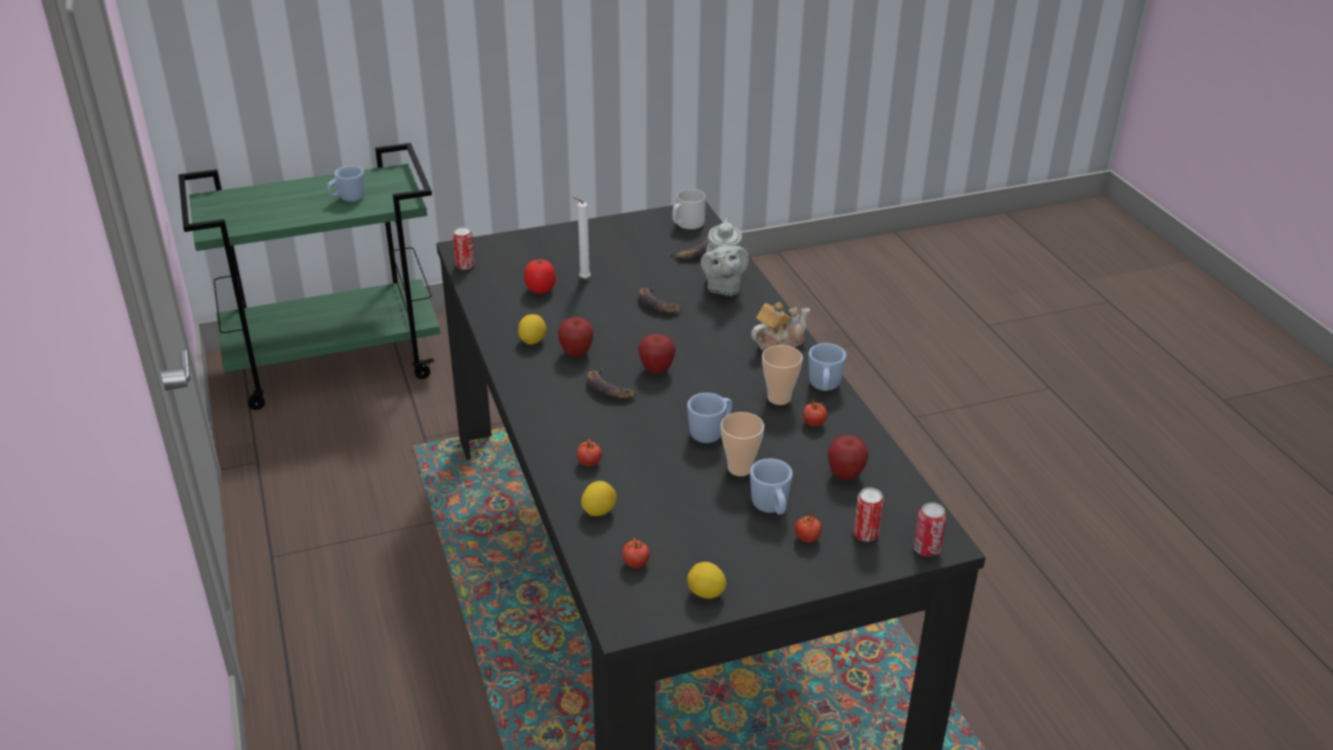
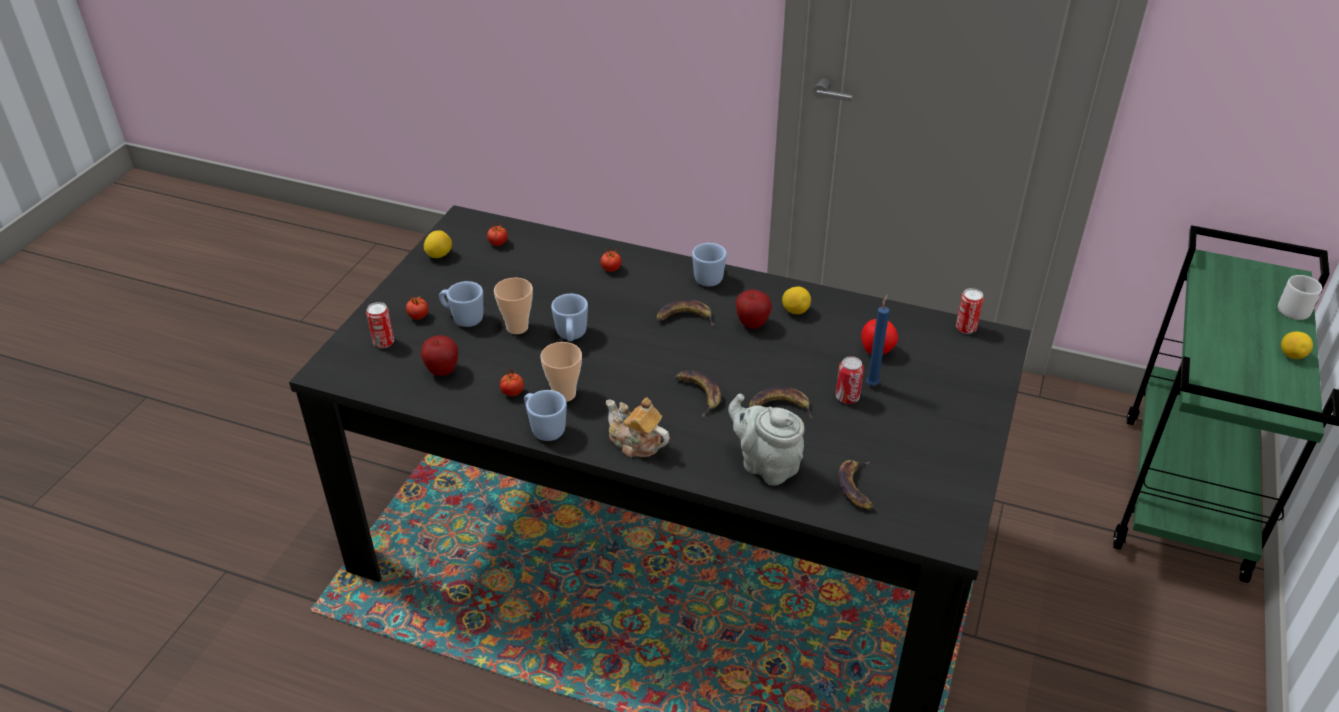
camera: 130 degrees right, 5 degrees up
(348, 199) = (1237, 357): blue mug -> blue mug (708, 276)
(583, 279) = (872, 383): white candle -> blue candle
(599, 511) = (560, 251): lemon -> lemon (1291, 355)
(656, 370) = (680, 352): apple -> none
(687, 224) = (926, 517): grey mug -> grey mug (1291, 308)
(691, 341) = (699, 393): none -> banana
(778, 343) = (635, 443): teapot -> teapot turned 120 degrees clockwise
(926, 549) = (333, 359): can -> can (847, 397)

